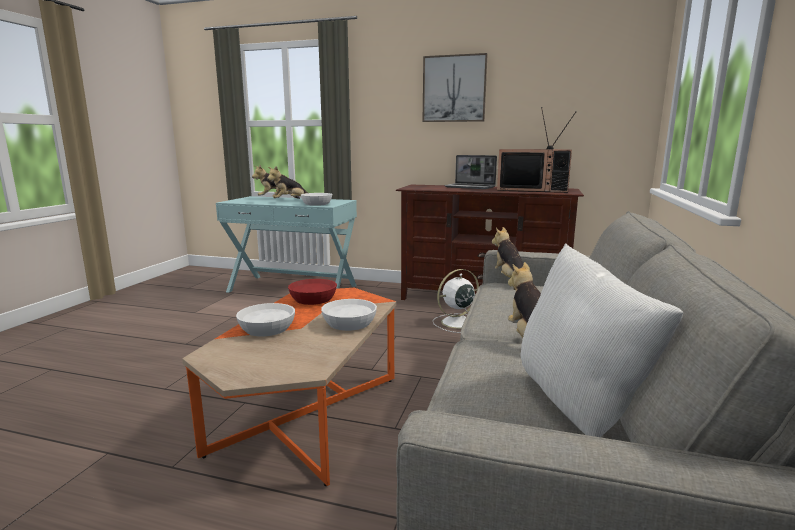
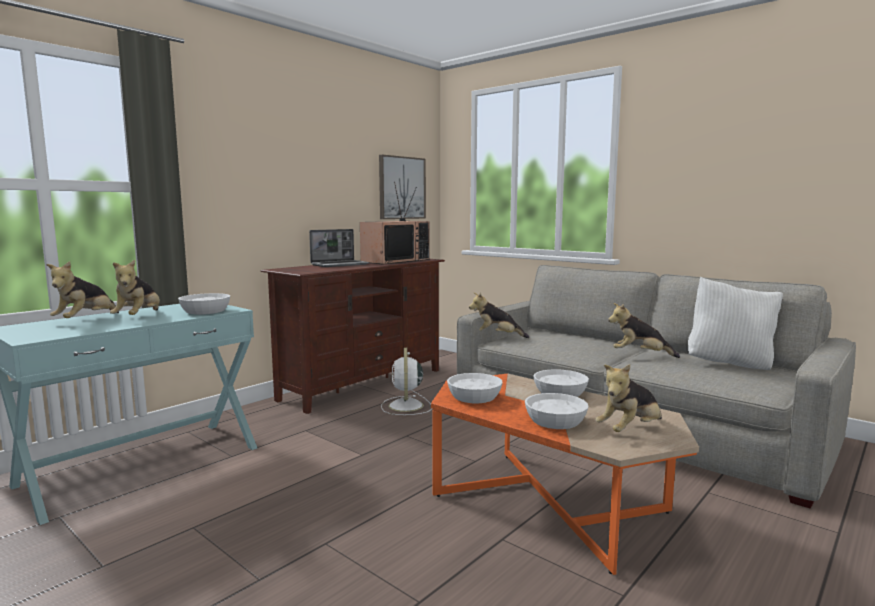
camera: 65 degrees left, 5 degrees down
(255, 357) = (630, 430): none -> plush toy
(313, 299) = (474, 397): red bowl -> white bowl
(454, 89) = (295, 154): picture -> picture (401, 188)

